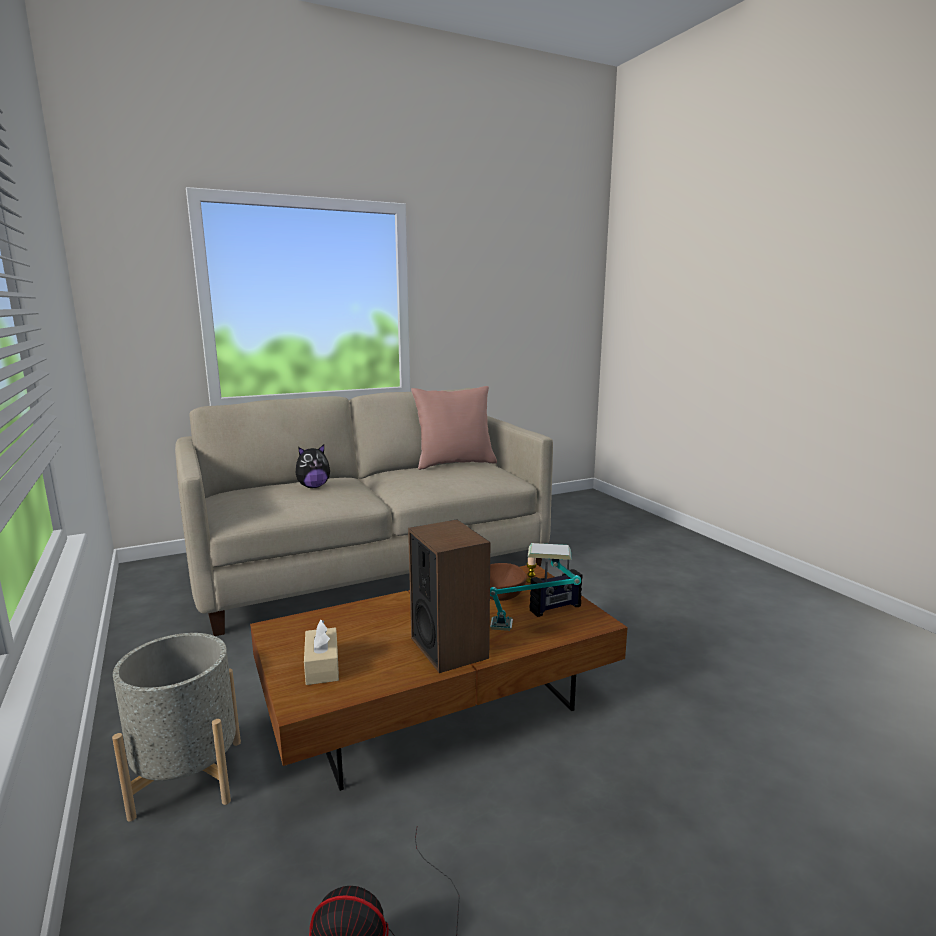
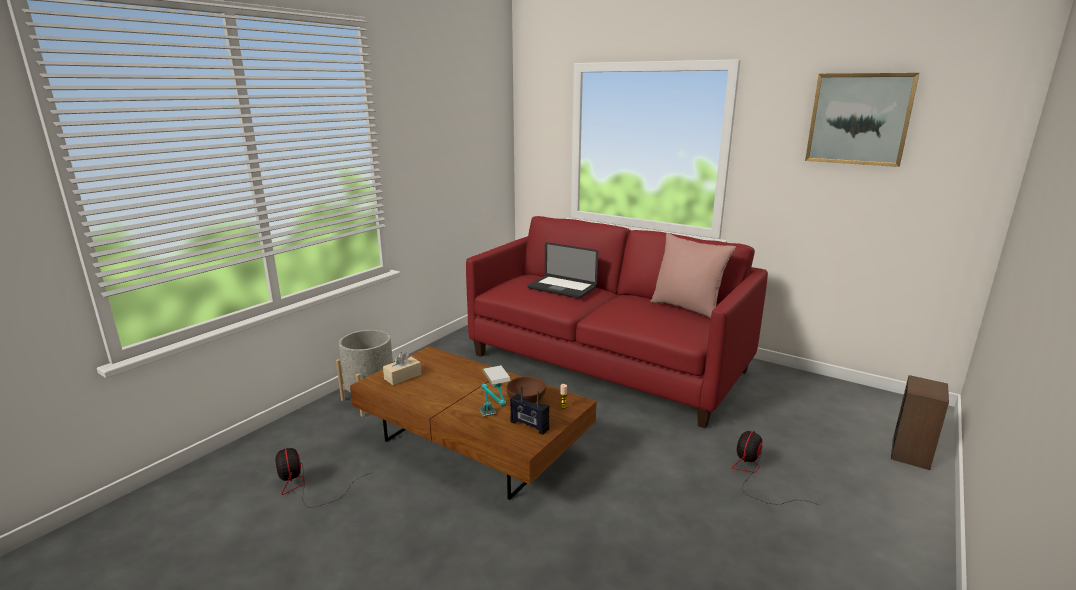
camera: 60 degrees right, 5 degrees up
(313, 487) = (561, 288): plush toy -> laptop
(371, 565) = (607, 363): beige sofa -> red sofa
(449, 647) = (447, 403): speaker -> speaker (911, 453)
(509, 266) = (859, 119): none -> picture
(623, 573) = (755, 476): none -> fan

